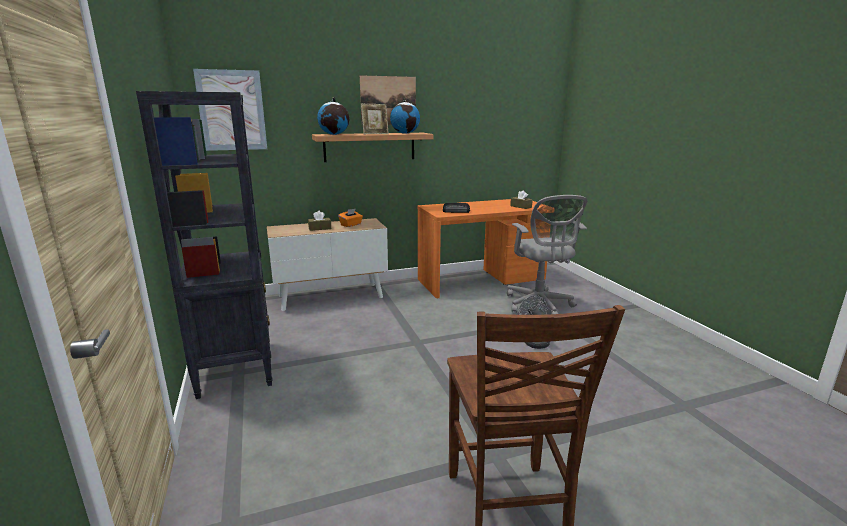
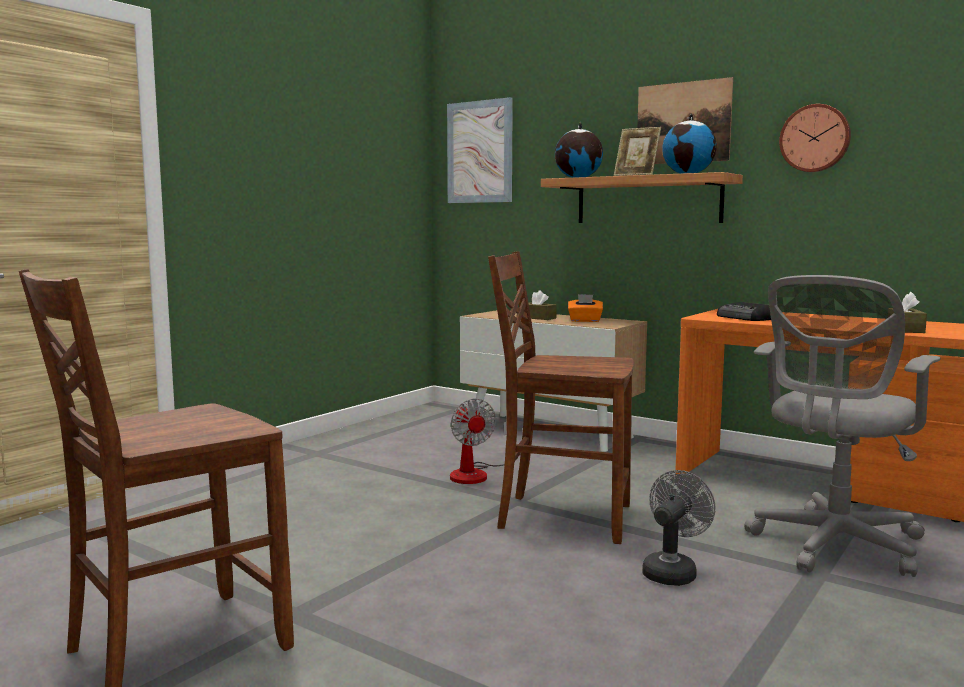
camera: 55 degrees right, 10 degrees down
(236, 368) = (323, 450): black bookcase -> none
(363, 337) = (476, 474): none -> fan
(452, 339) = (562, 517): none -> brown chair
(456, 114) = (815, 138): none -> wall clock

